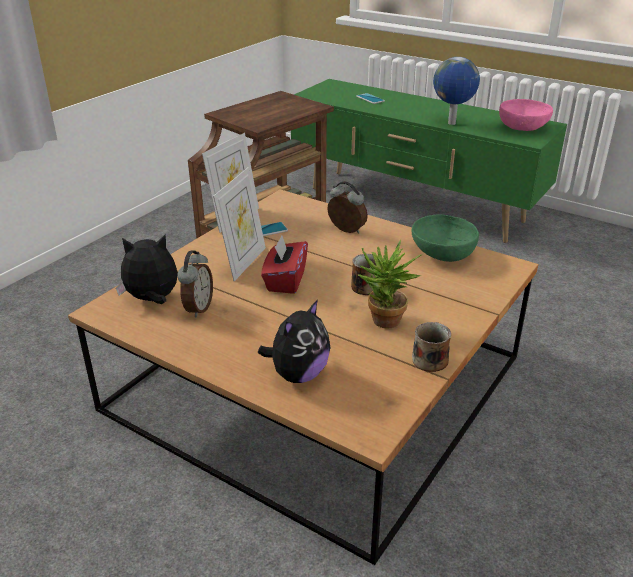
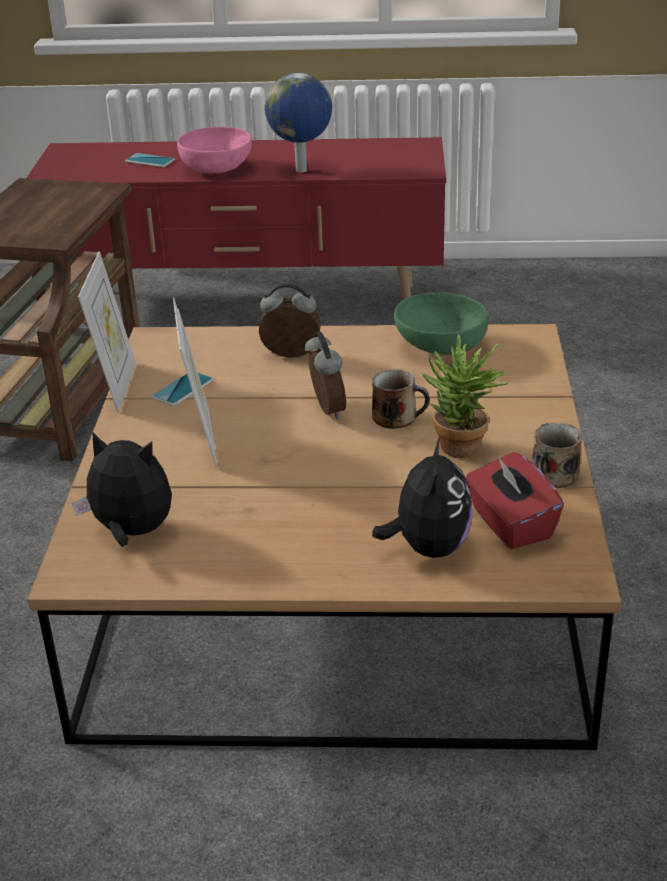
camera: 30 degrees left, 0 degrees up
(152, 299) = (131, 533): plush toy -> plush toy turned 60 degrees clockwise
(197, 308) = (209, 520): alarm clock -> alarm clock (325, 410)
(285, 281) = (284, 444): red tissue box -> red tissue box (510, 524)
(414, 206) = (250, 306): green tv stand -> red tv stand
(523, 128) = (396, 155): pink bowl -> pink bowl (217, 168)

